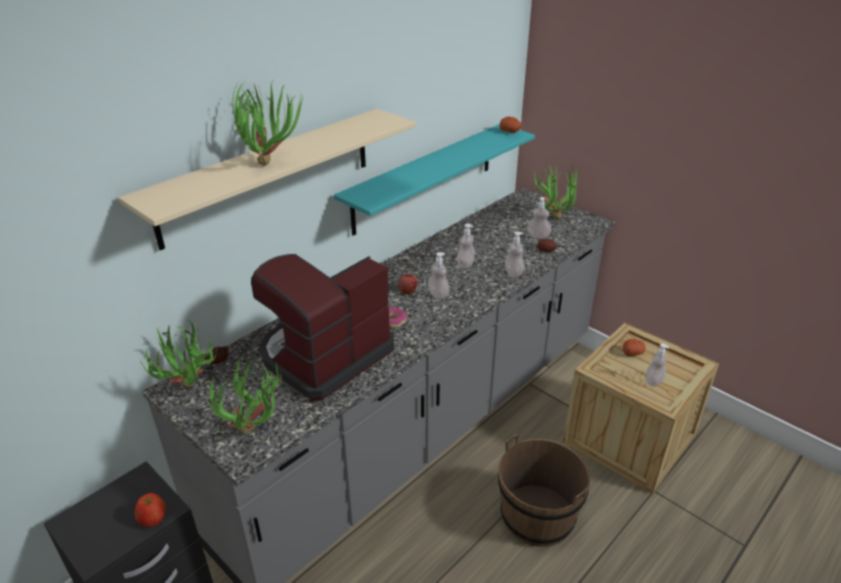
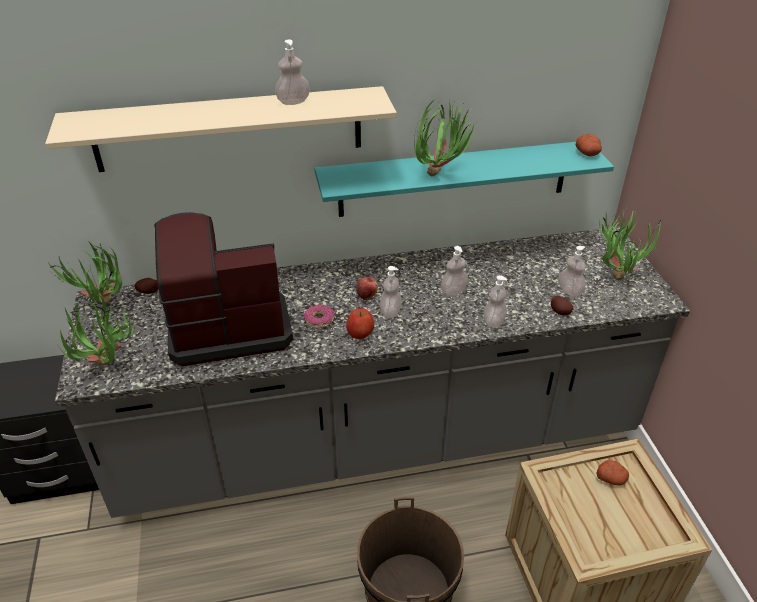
camera: 35 degrees right, 5 degrees up
(153, 518) = (41, 401): apple -> apple (360, 332)
(270, 161) = (205, 115): potted plant -> potted plant (440, 173)
(653, 381) = (602, 524): soap dispenser -> soap dispenser (293, 102)

